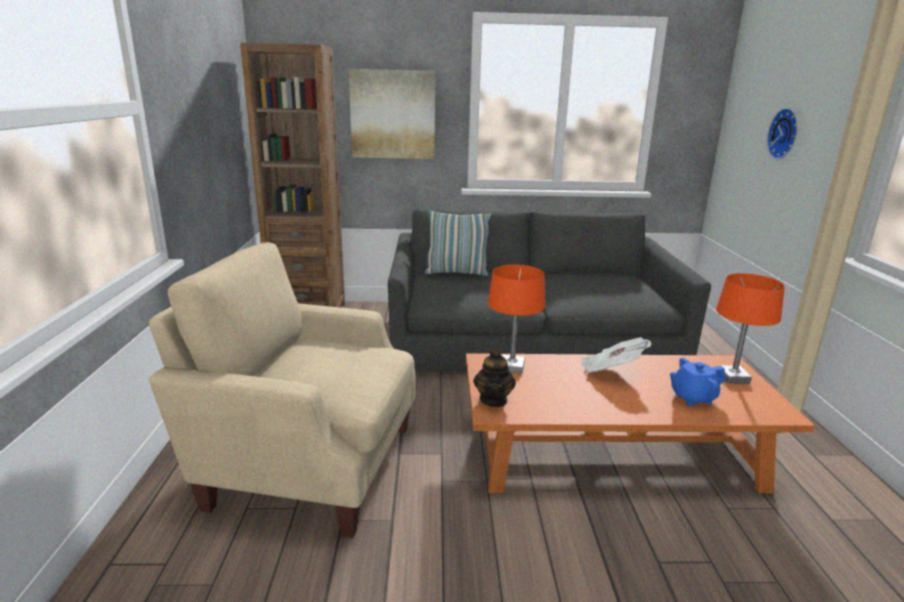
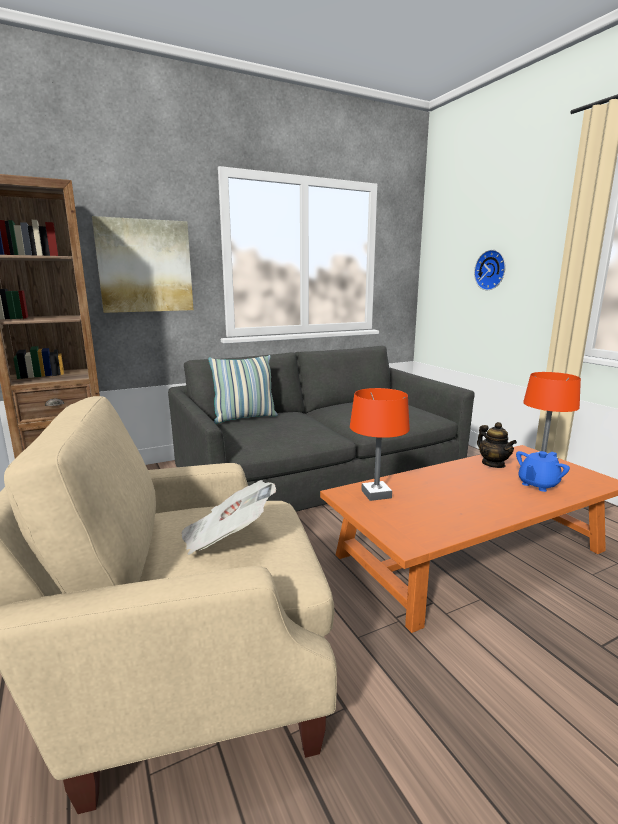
camera: 25 degrees left, 5 degrees down
(494, 400) = (395, 530): teapot -> teapot (493, 464)
(611, 370) = (455, 477): newspaper -> newspaper (226, 538)

